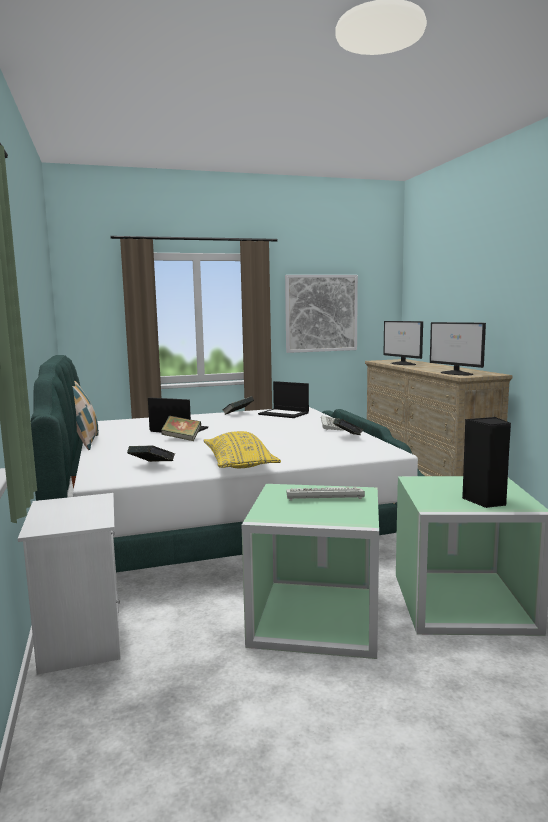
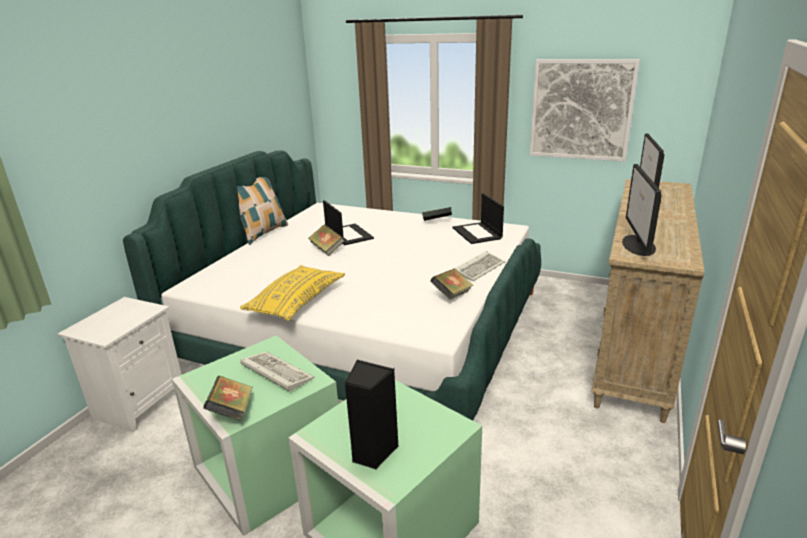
camera: 40 degrees right, 15 degrees up
(152, 466) = (242, 282): book -> book (232, 411)

